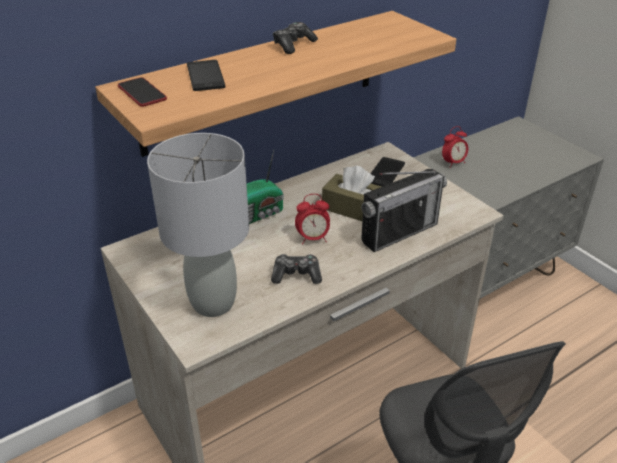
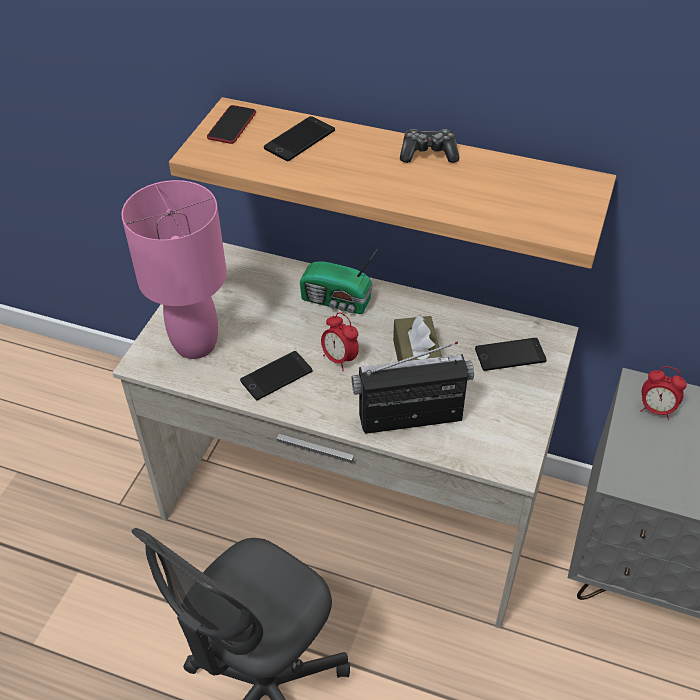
camera: 55 degrees right, 10 degrees up
(213, 304) = (195, 345): grey table lamp -> pink table lamp
(296, 275) = (276, 376): game controller -> phone
(399, 233) = (410, 417): radio -> radio turned 150 degrees clockwise

